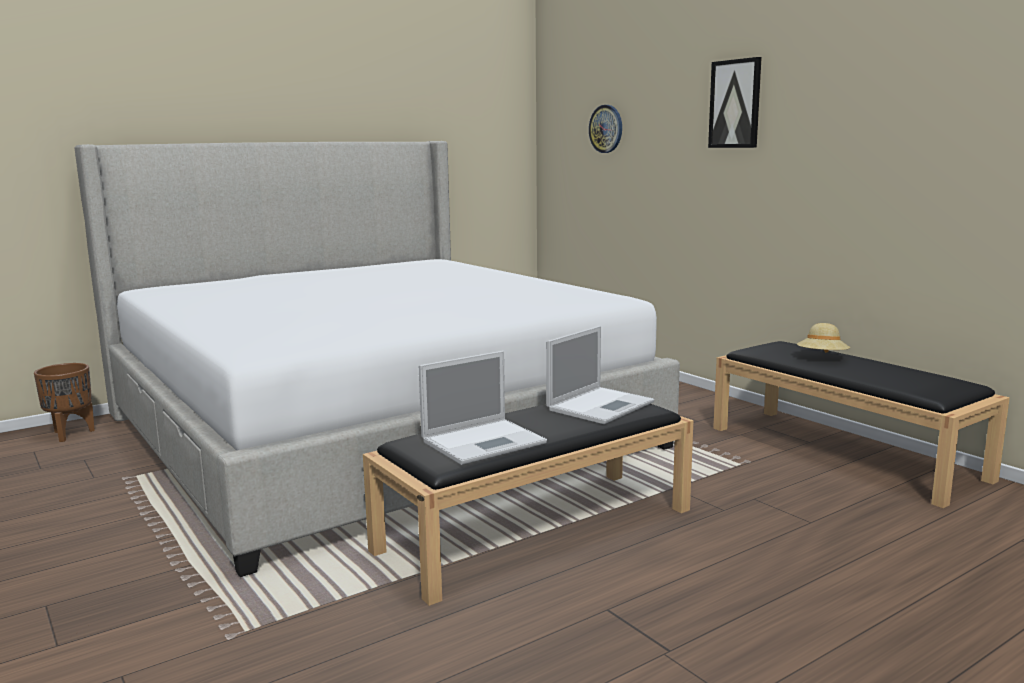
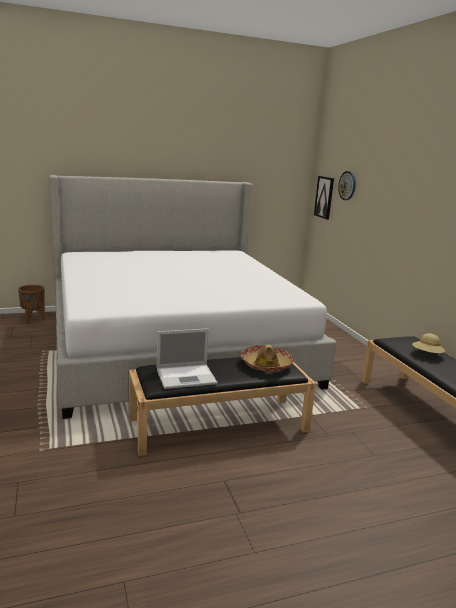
camera: 15 degrees right, 5 degrees up
(601, 405) = (266, 364): laptop -> hat
(735, 104) = (414, 185): picture -> picture (324, 197)

